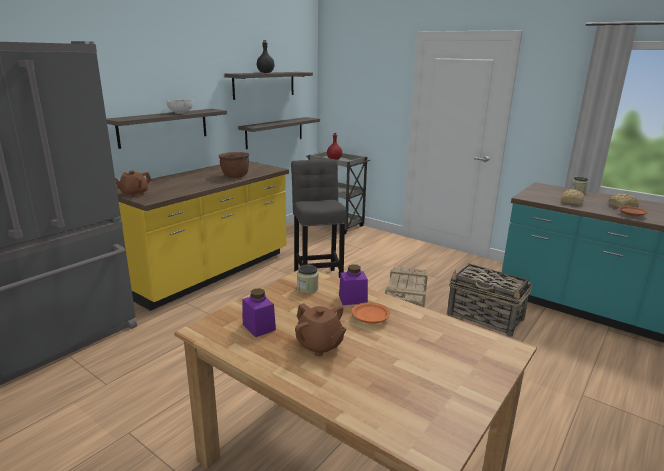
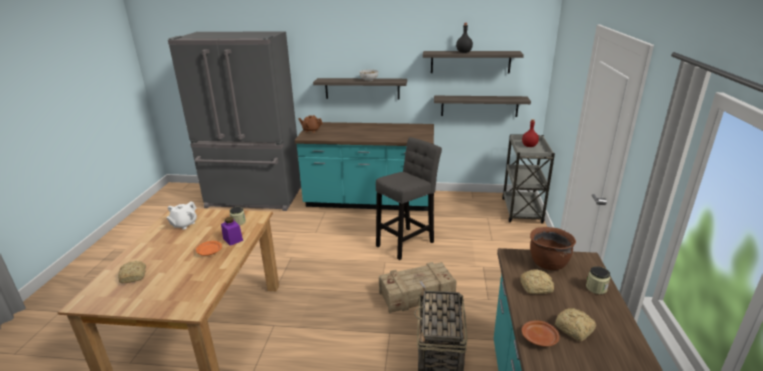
camera: 60 degrees right, 5 degrees up
(210, 272) = (369, 201): yellow counter -> turquoise counter
(235, 176) = (385, 136): brown cooking pot -> brown cooking pot (547, 263)
(259, 327) = (184, 224): purple jar -> white teapot
(319, 345) = (171, 246): brown teapot -> none
(385, 388) = (134, 276): none -> bread

